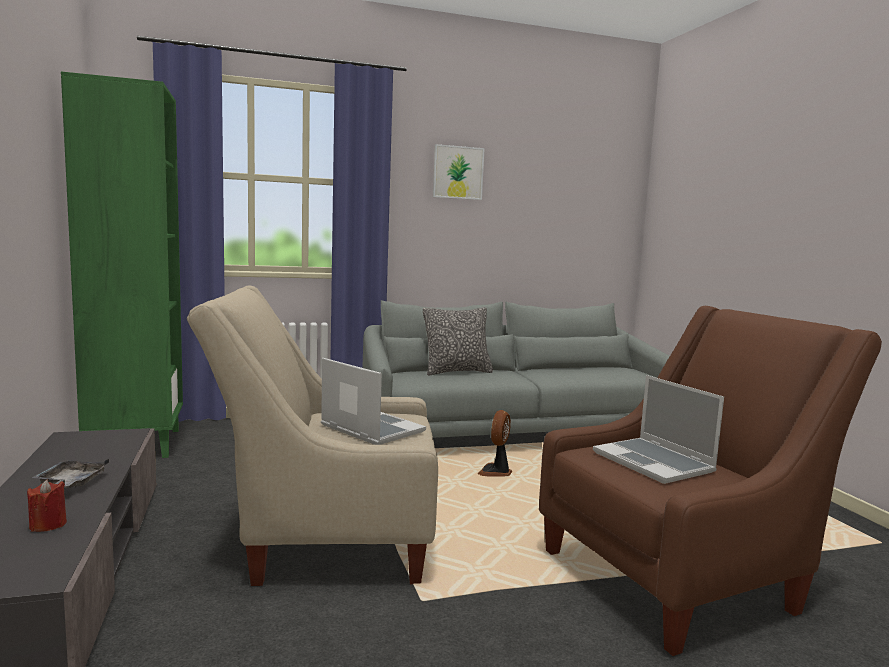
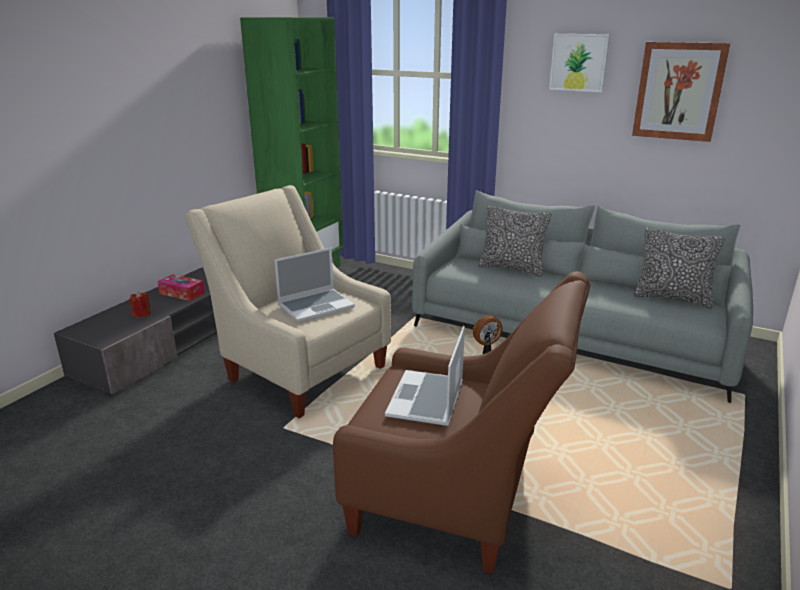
camera: 45 degrees right, 15 degrees up
(71, 483) = (182, 293): grey tray -> tissue box
(370, 429) = (316, 306): laptop -> laptop turned 60 degrees clockwise
(541, 199) = (679, 91): none -> picture
(600, 368) = (672, 298): none -> pillow

